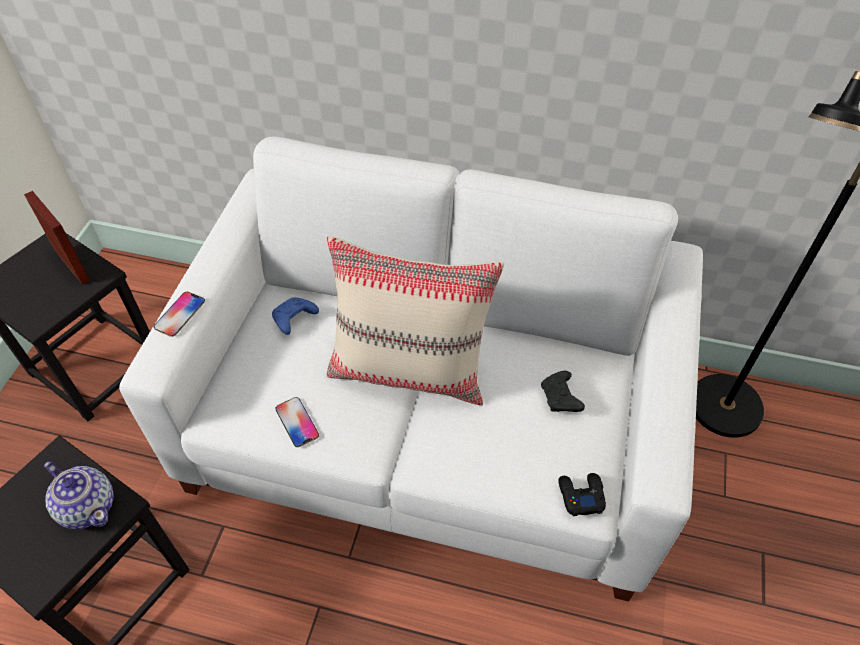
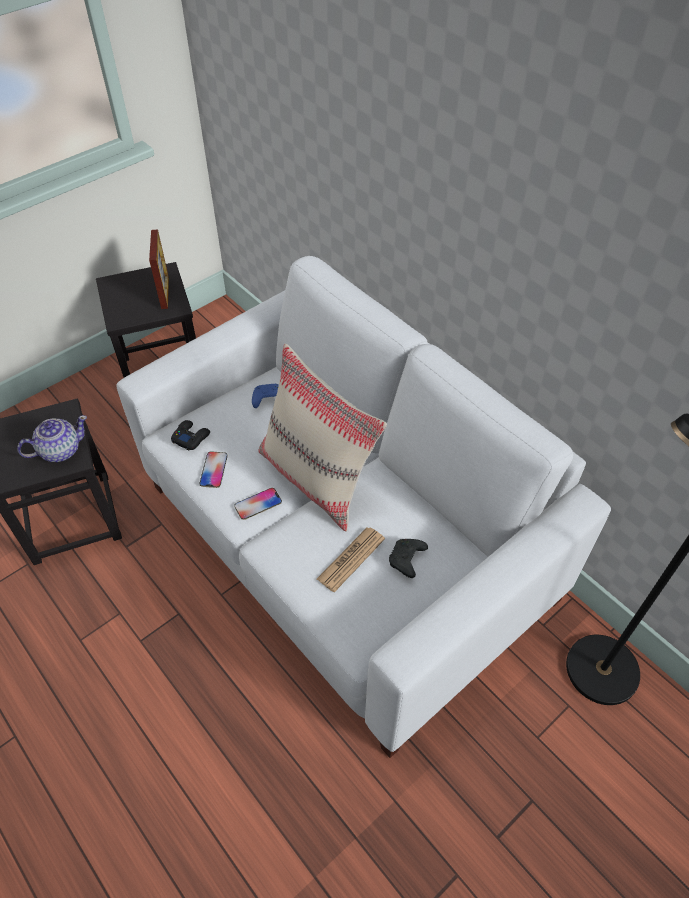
camera: 35 degrees right, 0 degrees up
(88, 506) = (60, 450): teapot -> teapot turned 105 degrees counterclockwise
(180, 314) = (184, 355): phone -> phone (258, 504)
(511, 428) = (351, 559): none -> newspaper
(580, 495) = (358, 636): black game controller -> black game controller (191, 437)

